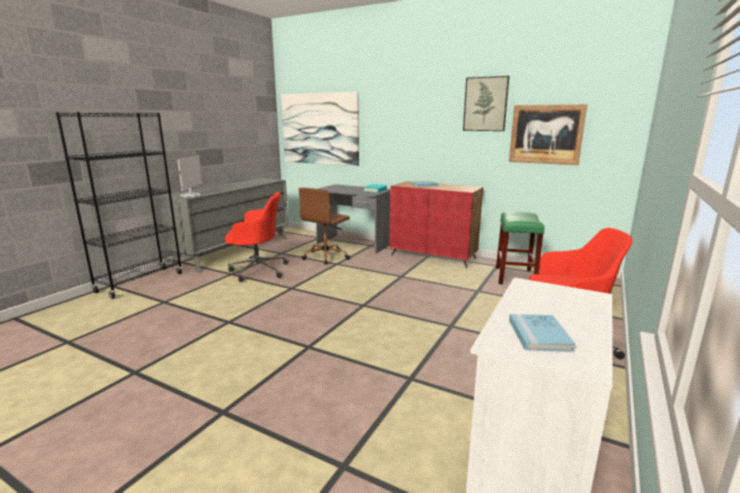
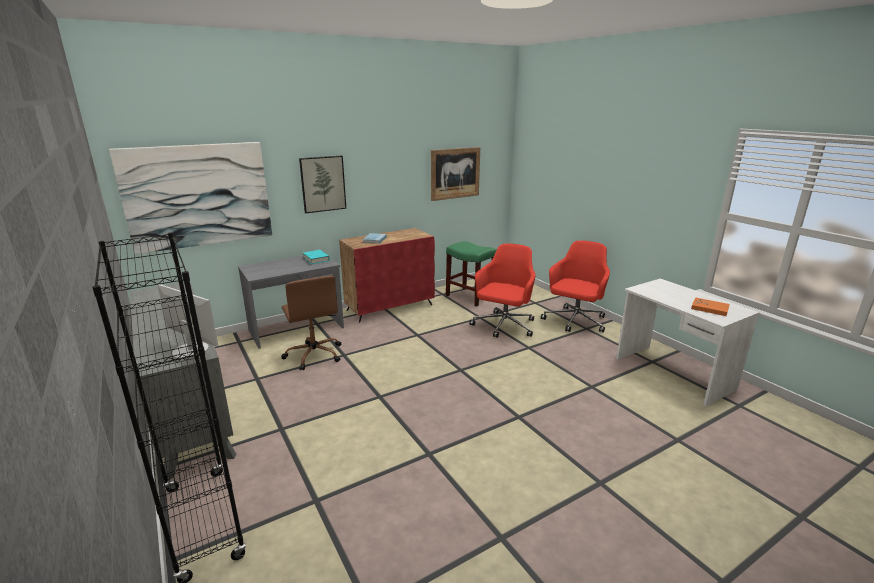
camera: 60 degrees left, 5 degrees up
(257, 270) = (294, 407): red office chair -> red office chair (503, 326)
(485, 104) = (407, 150): picture -> picture (323, 184)
(539, 335) = (709, 308): blue book -> orange book

